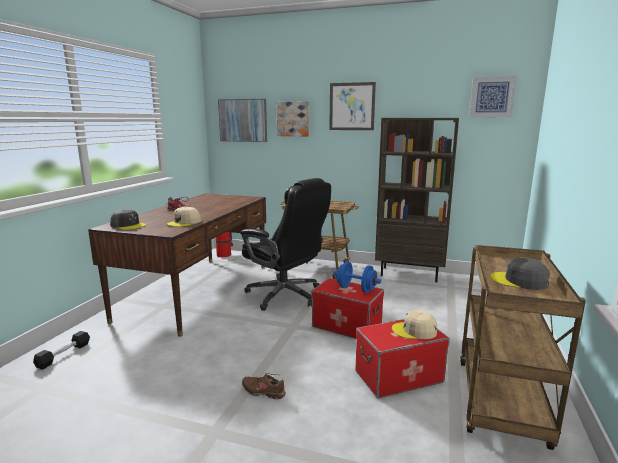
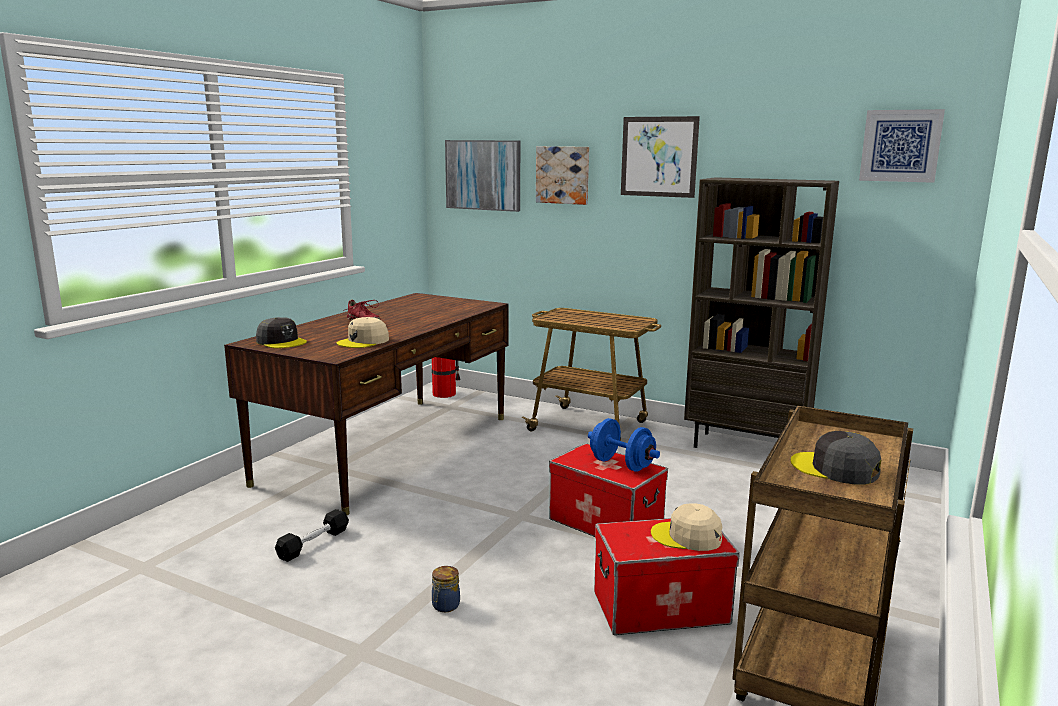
camera: 10 degrees right, 0 degrees up
(64, 355) = (179, 526): black dumbbell -> black dumbbell (313, 543)
(263, 391) = (445, 606): brown shoe -> jar
(285, 295) = (523, 467): black office chair -> none

